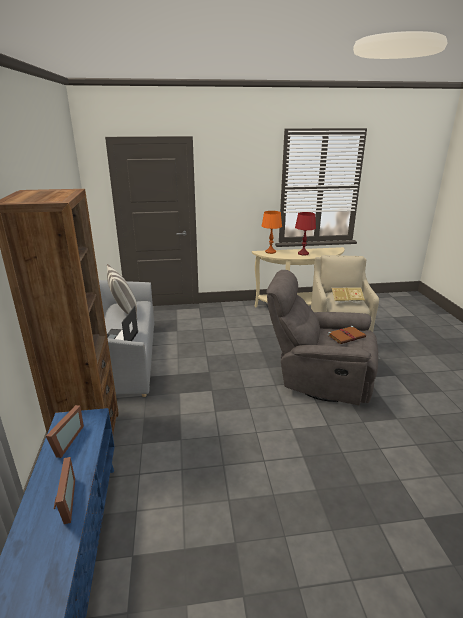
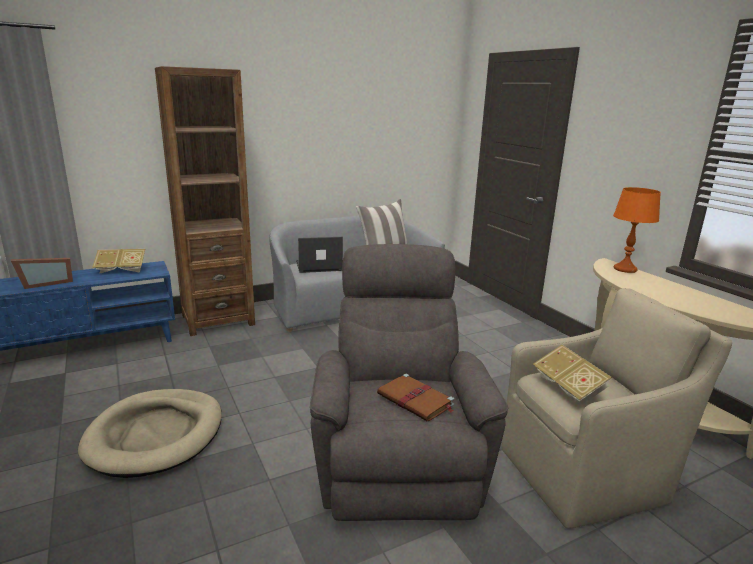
camera: 70 degrees right, 5 degrees down
(64, 442) = (121, 270): picture frame -> book
(271, 476) = (156, 435): none -> beige dog bed
(303, 253) = (669, 293): red table lamp -> none

